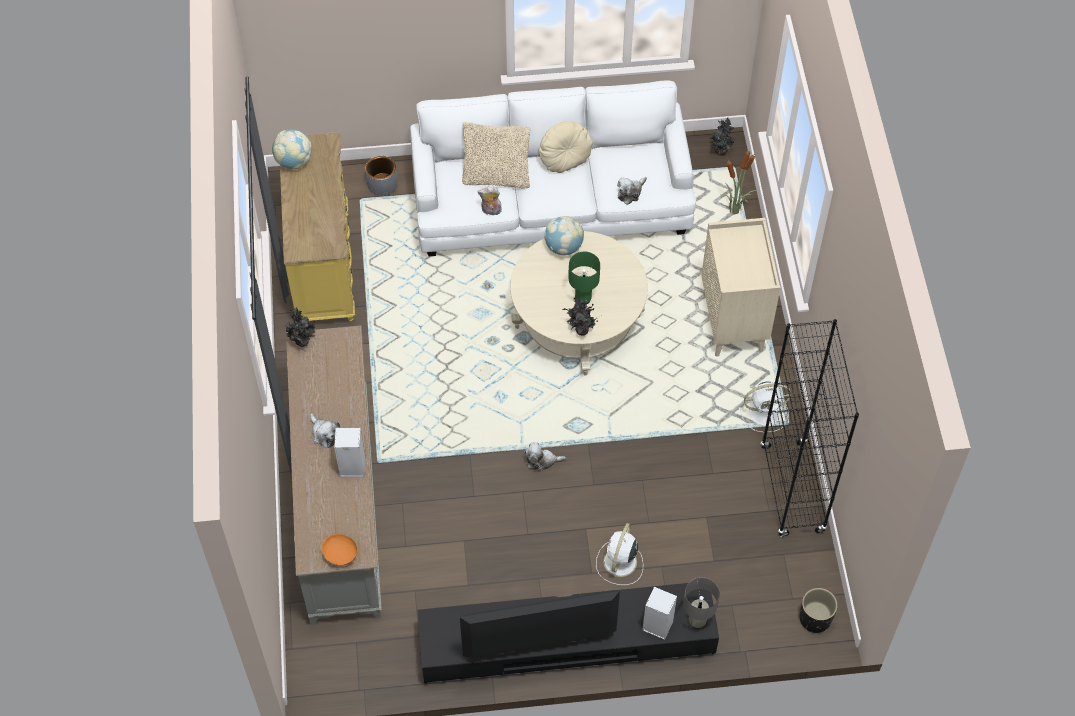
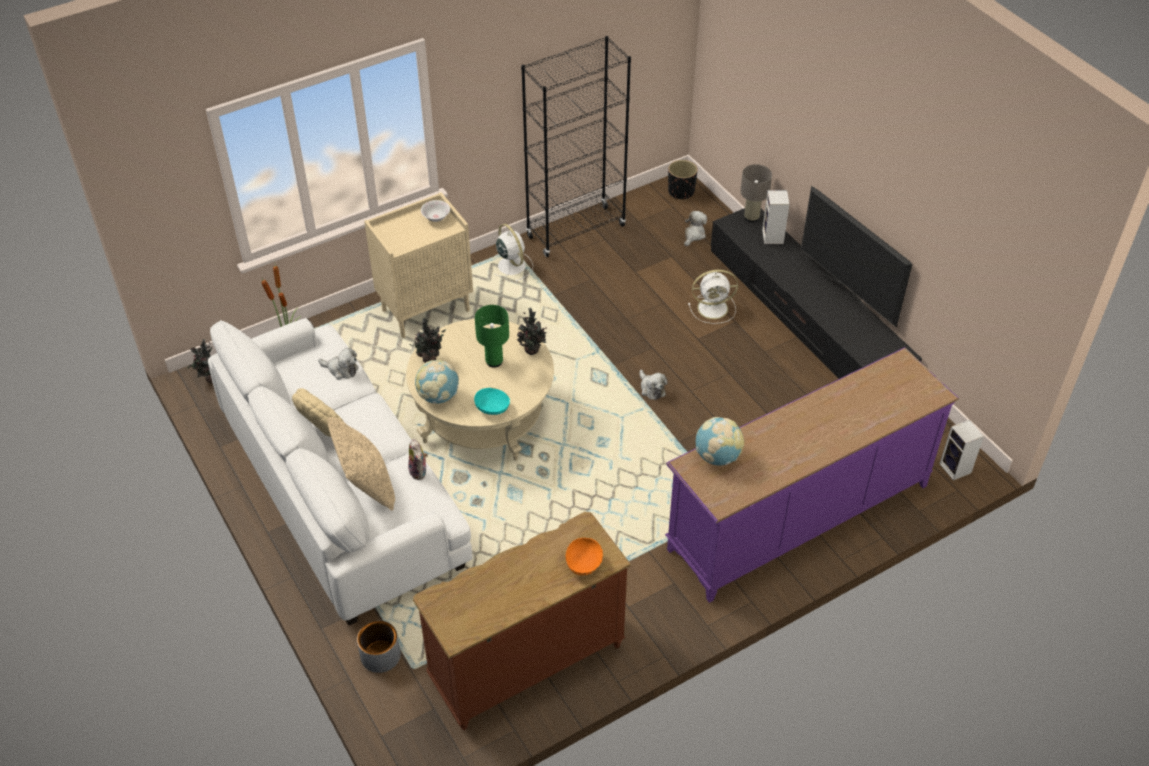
camera: 115 degrees left, 10 degrees down
(293, 161) = (480, 621): globe -> globe (717, 457)
(303, 342) = (719, 500): potted plant -> potted plant (430, 359)
(323, 265) = (525, 663): yellow dresser -> brown dresser
(324, 434) = (808, 436): plush toy -> plush toy (694, 235)
(340, 555) = (916, 374): orange bowl -> orange bowl (584, 564)
(341, 505) = (797, 516): grey cabinet -> purple cabinet
(351, 467) = (827, 402): speaker -> speaker (956, 469)
(529, 279) = (492, 408): none -> turquoise bowl
(750, 277) = (436, 217): none -> white bowl

